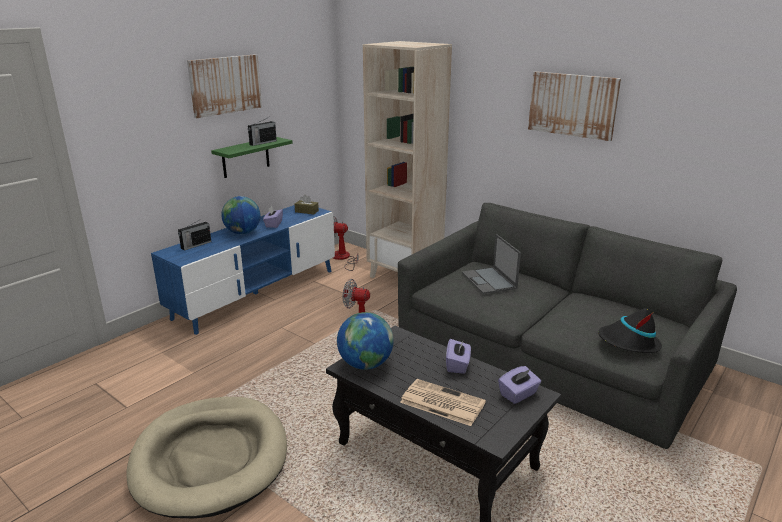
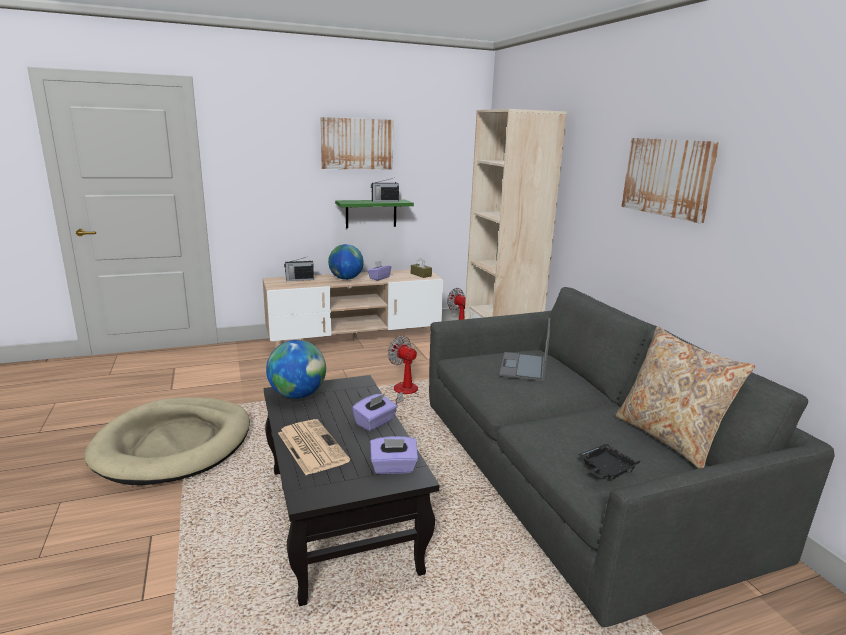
camera: 30 degrees right, 5 degrees down
(256, 294) = (355, 340): blue tv stand -> beige tv stand
(628, 343) = (606, 469): black hat -> black tray
(633, 307) = (668, 437): none -> beige pillow

